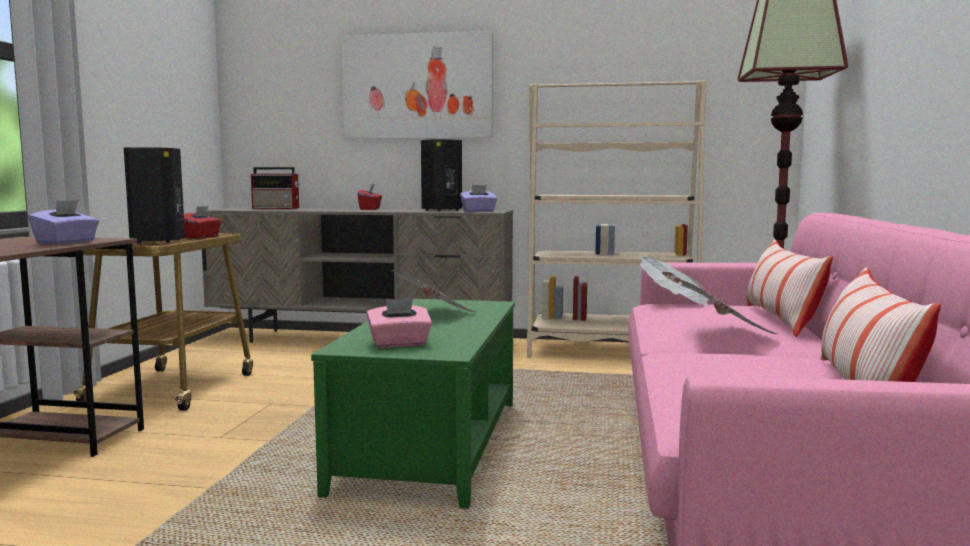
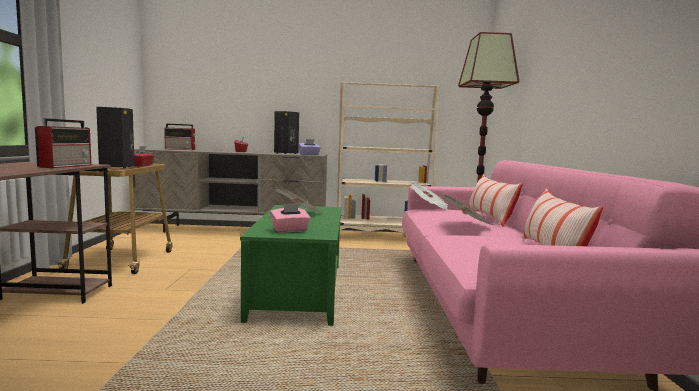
camera: 10 degrees left, 0 degrees up
(67, 242) = (67, 166): purple tissue box -> radio
(417, 87) = (271, 79): picture -> none

